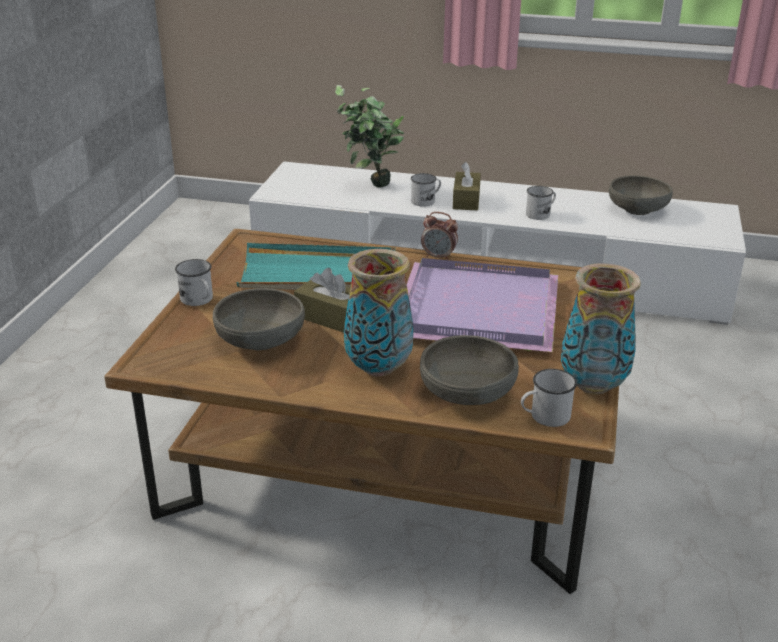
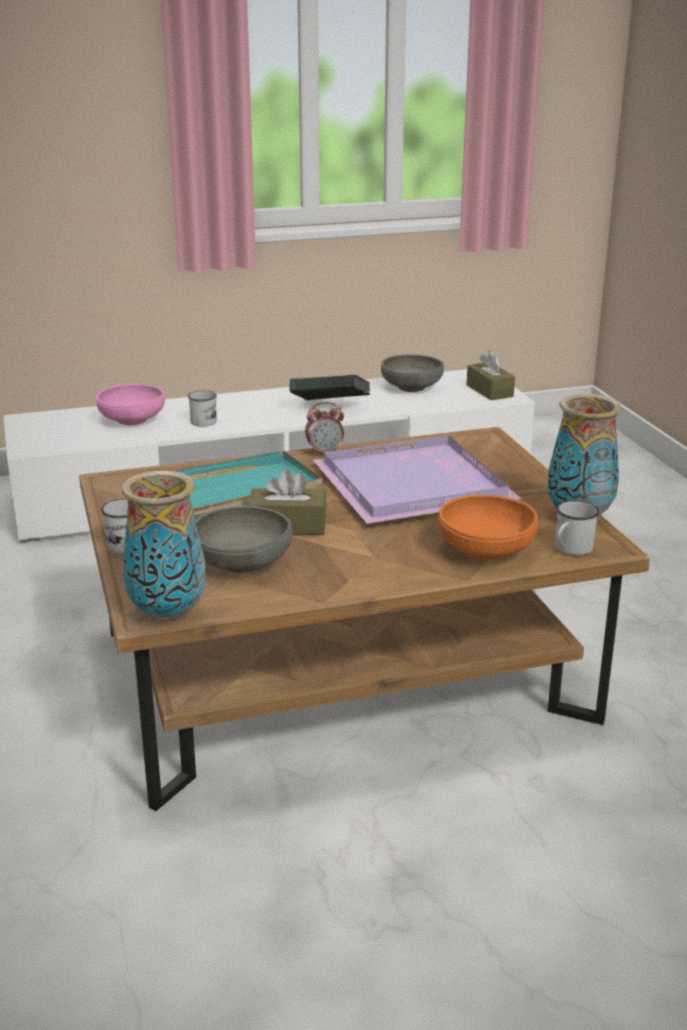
camera: 30 degrees left, 5 degrees down
(369, 187) = (132, 420): potted plant -> pink bowl
(379, 368) = (386, 554): vase -> vase (169, 612)
(466, 200) = (245, 411): brown tissue box -> brown tissue box (489, 391)
(467, 393) = (486, 551): grey bowl -> orange bowl
(541, 214) = (330, 409): white mug -> book

